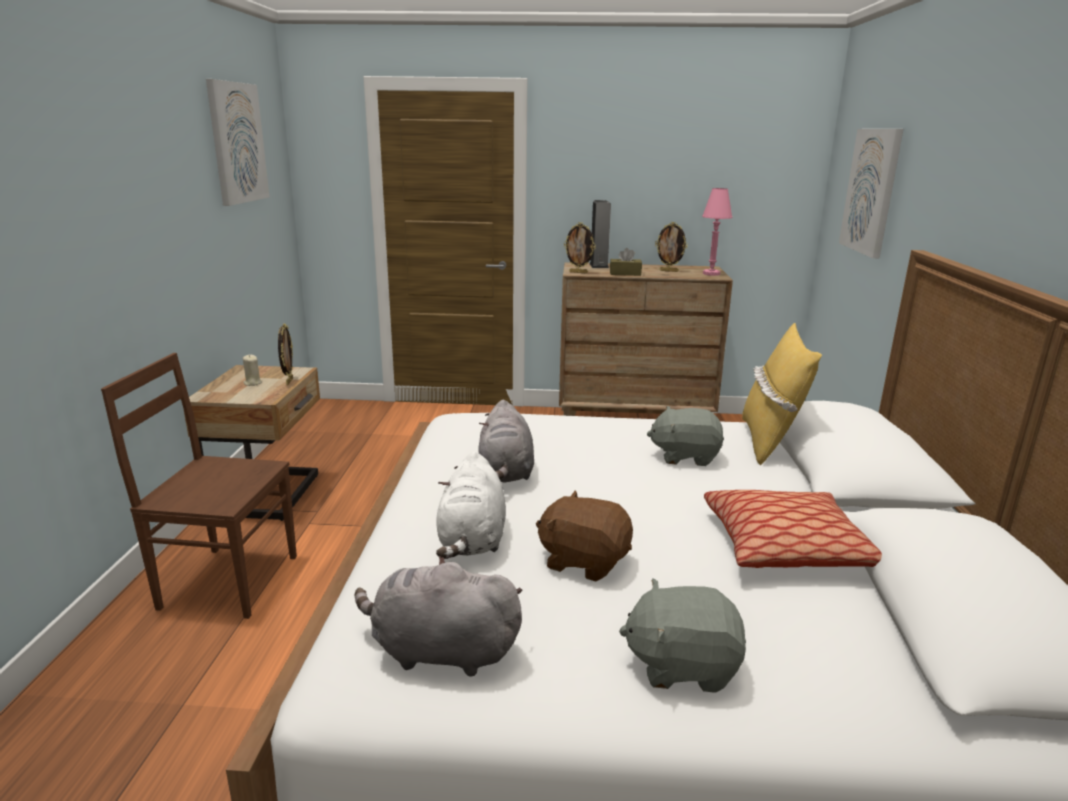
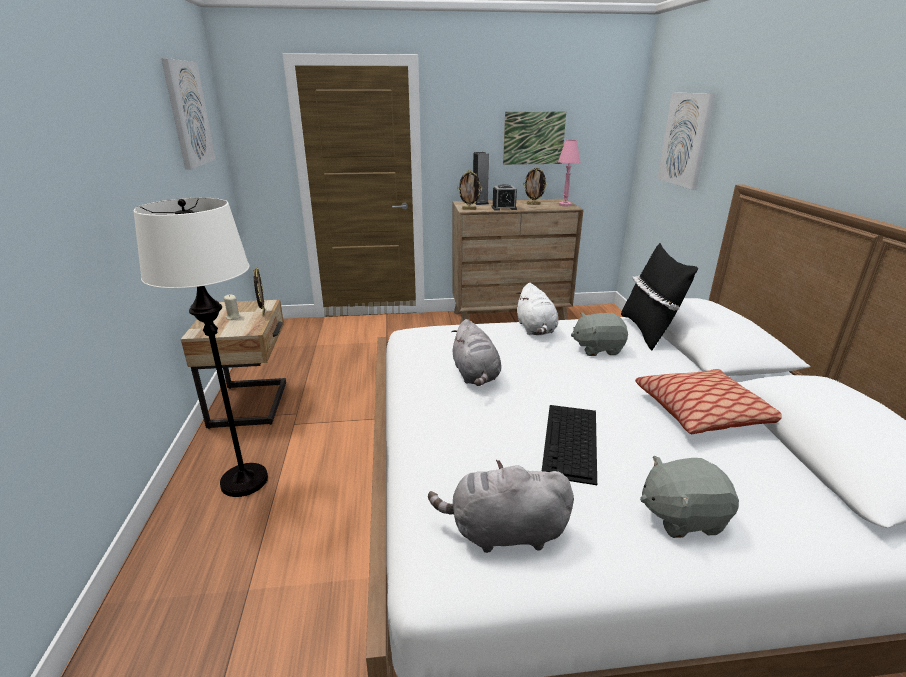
camera: 10 degrees left, 5 degrees up
(226, 581) = (244, 480): brown chair -> white floor lamp
(472, 540) = (479, 435): white plush toy -> white plush toy (536, 329)
(584, 561) = (571, 442): brown plush toy -> keyboard
(625, 273) = (504, 208): brown tissue box -> alarm clock
(676, 185) = (534, 138): none -> picture
(769, 441) = (648, 331): yellow pillow -> black pillow

